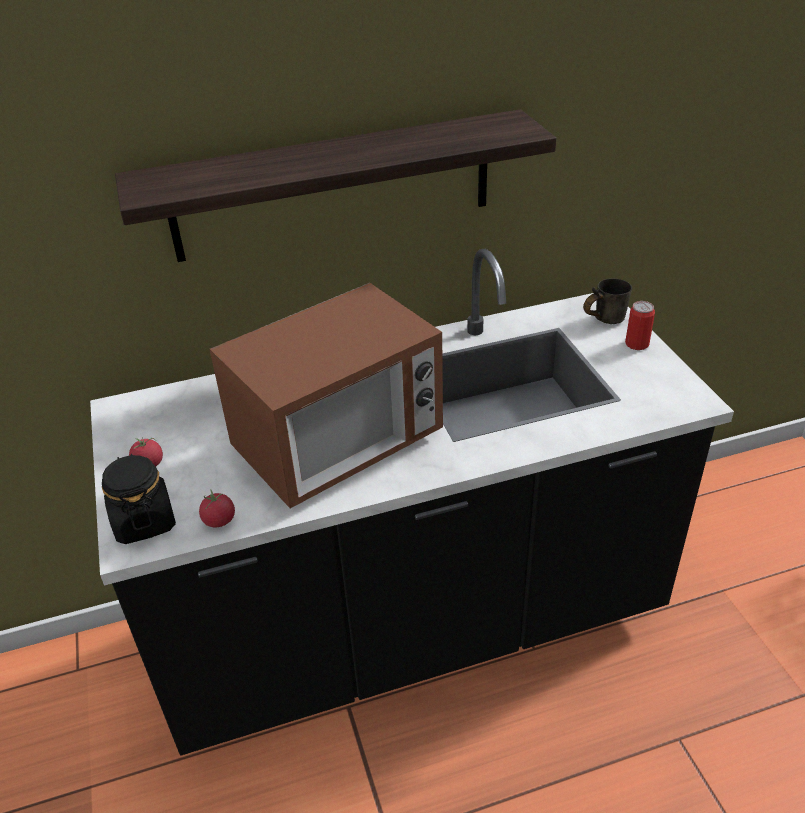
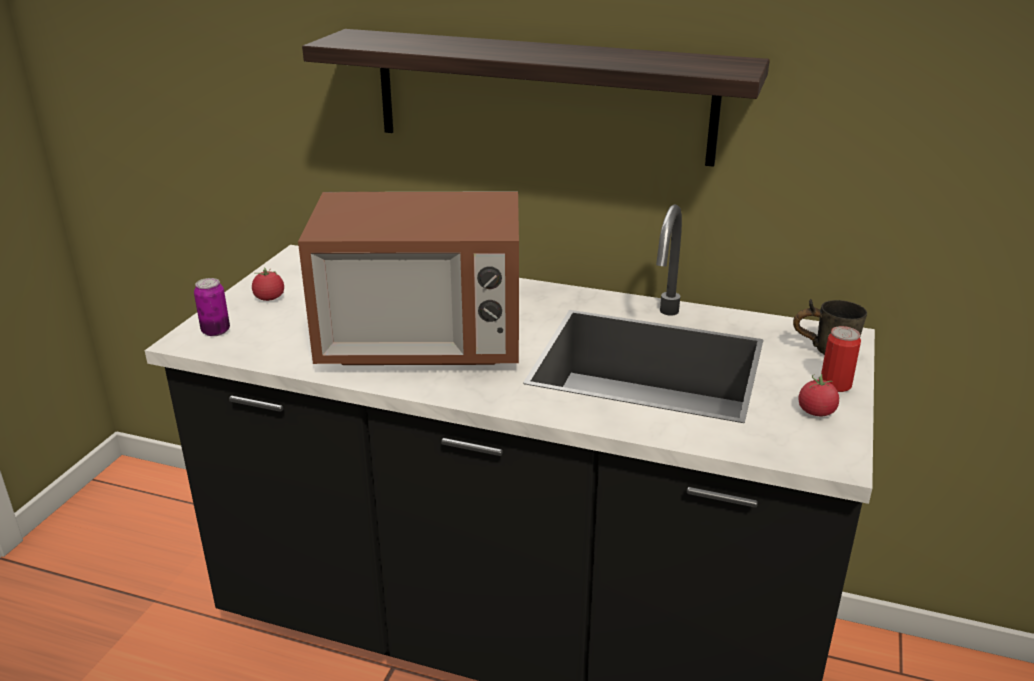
camera: 35 degrees right, 10 degrees down
(144, 521) = (216, 331): black jar -> can
(219, 520) = (263, 354): tomato -> tomato (816, 412)

